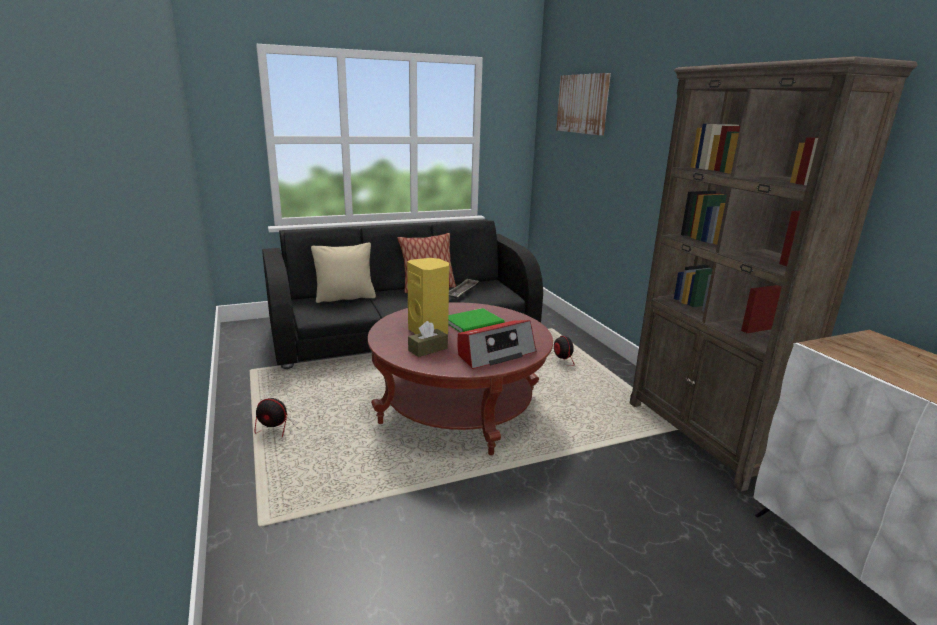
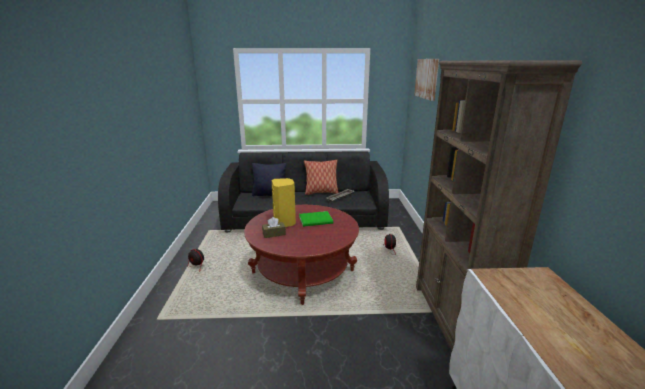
camera: 20 degrees right, 0 degrees up
(345, 298) = (269, 194): beige pillow -> black pillow
(495, 354) = (310, 242): radio -> none

